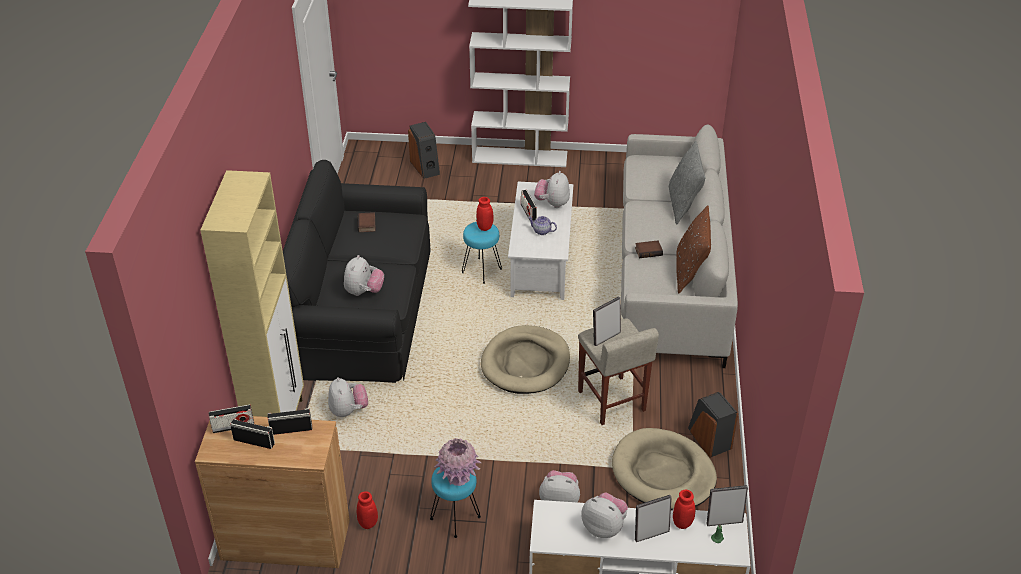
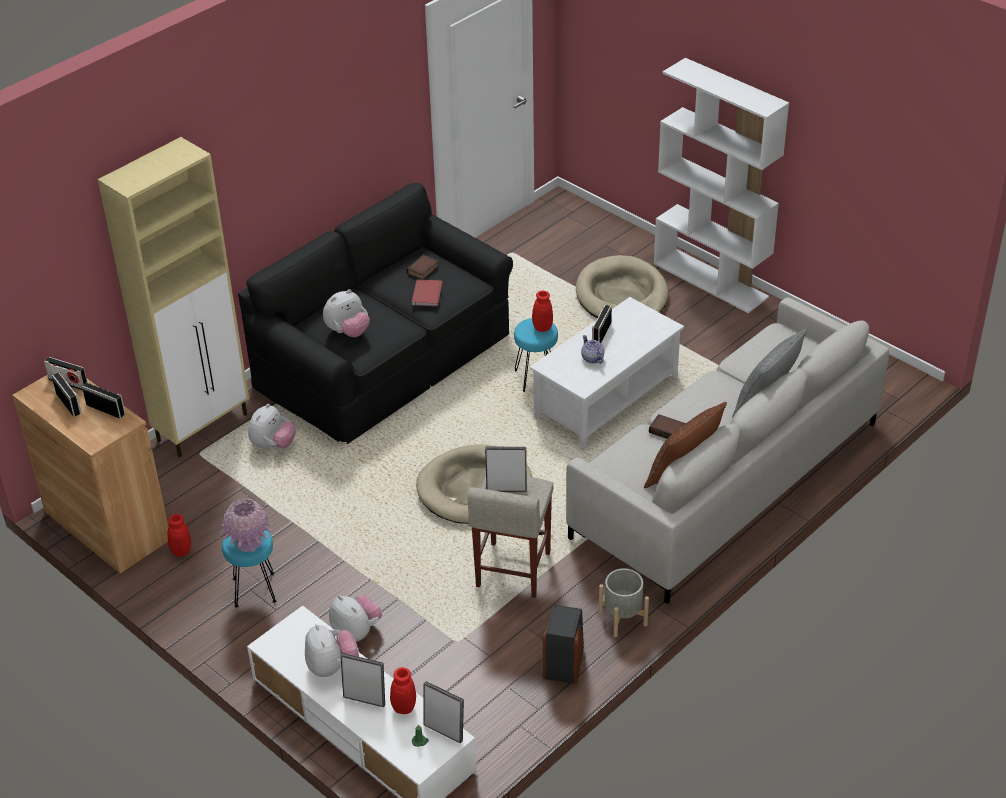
camera: 40 degrees right, 0 degrees up
(389, 240) = (426, 294): none -> red book
(425, 167) = (601, 247): speaker -> none
(552, 203) = (637, 335): plush toy -> none
(663, 473) = (481, 665): beige dog bed -> beige dog bed (622, 296)
(711, 392) = (623, 618): none -> grey planter

